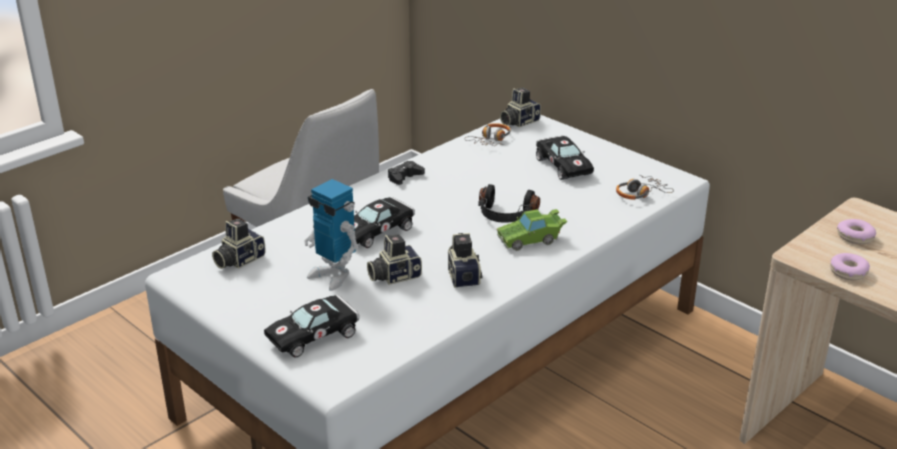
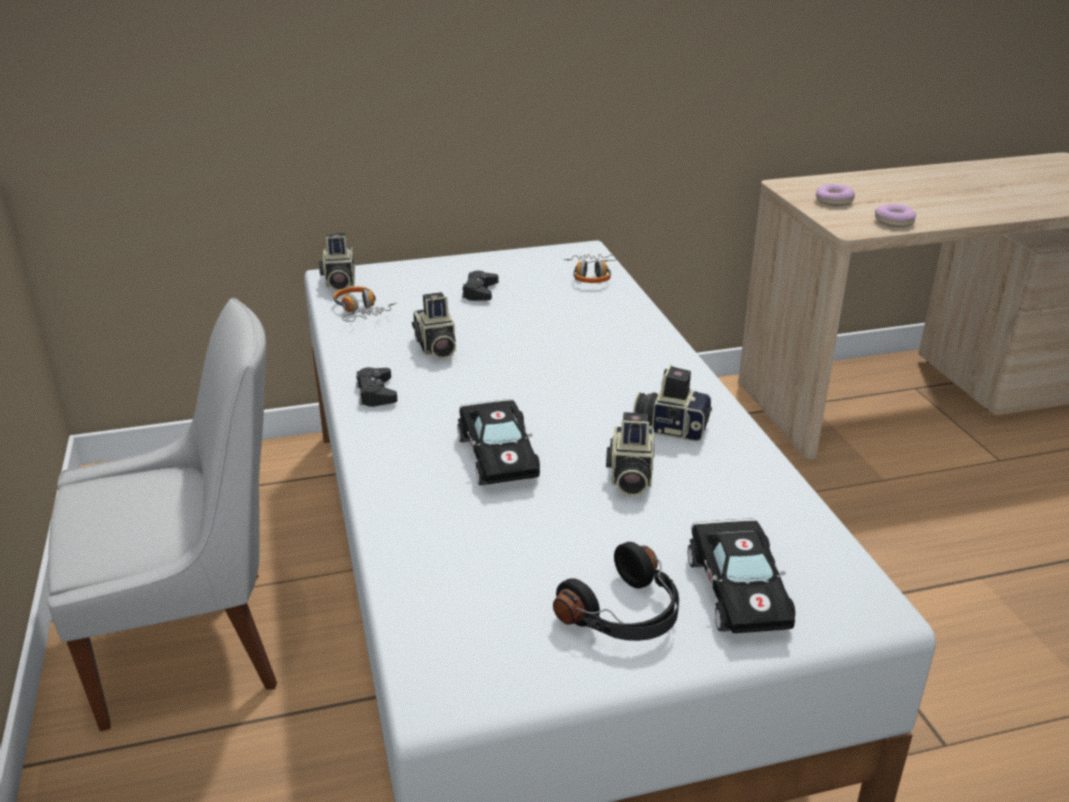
camera: 60 degrees left, 0 degrees up
(238, 260) = (453, 609): camera -> camera (435, 348)
(333, 275) = (586, 527): toy robot -> none
(505, 216) = (556, 358): black headphones -> black headphones (625, 615)
(531, 240) = (628, 361): green toy car -> none
(563, 165) = (480, 292): black toy car -> black game controller

